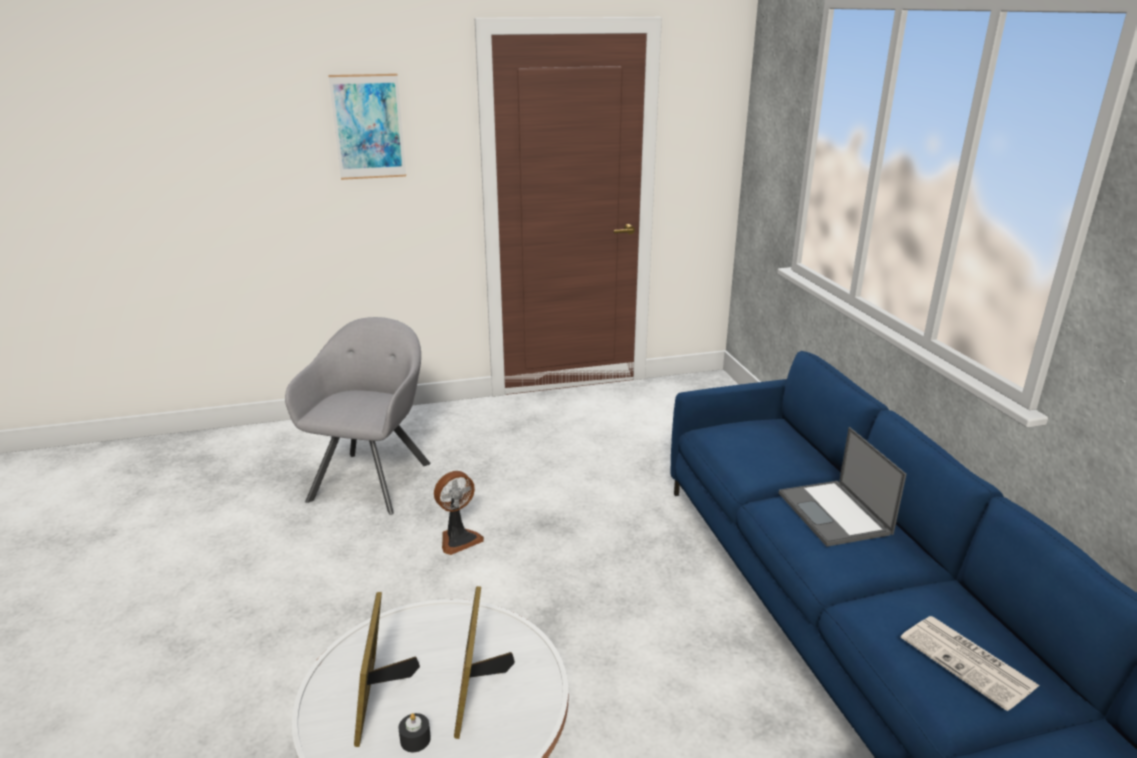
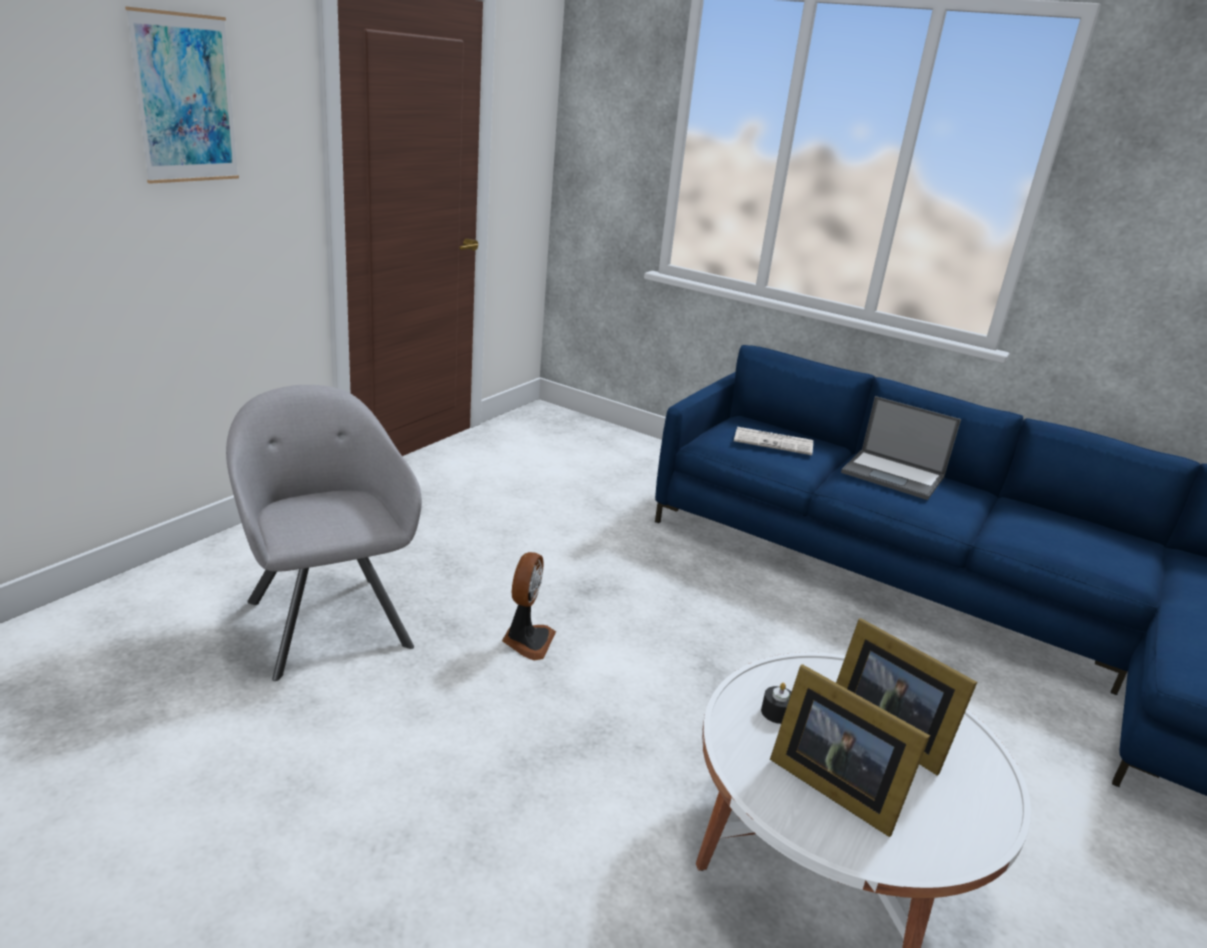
camera: 45 degrees left, 0 degrees up
(415, 739) = (915, 797): black candle -> black candle (776, 712)
(969, 662) = (1099, 541): newspaper -> newspaper (774, 442)

